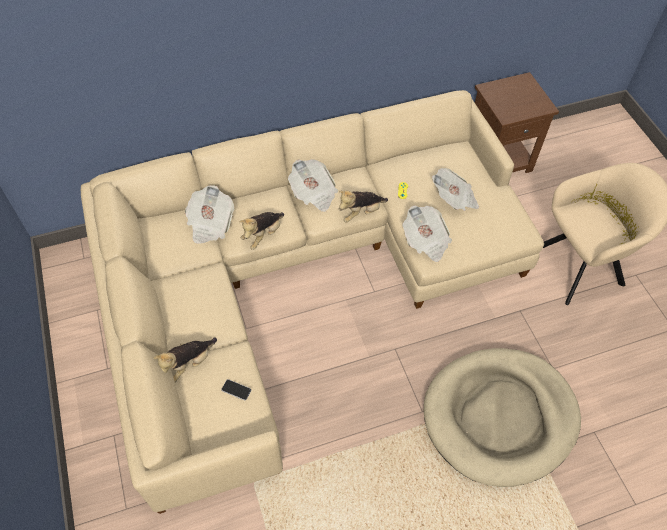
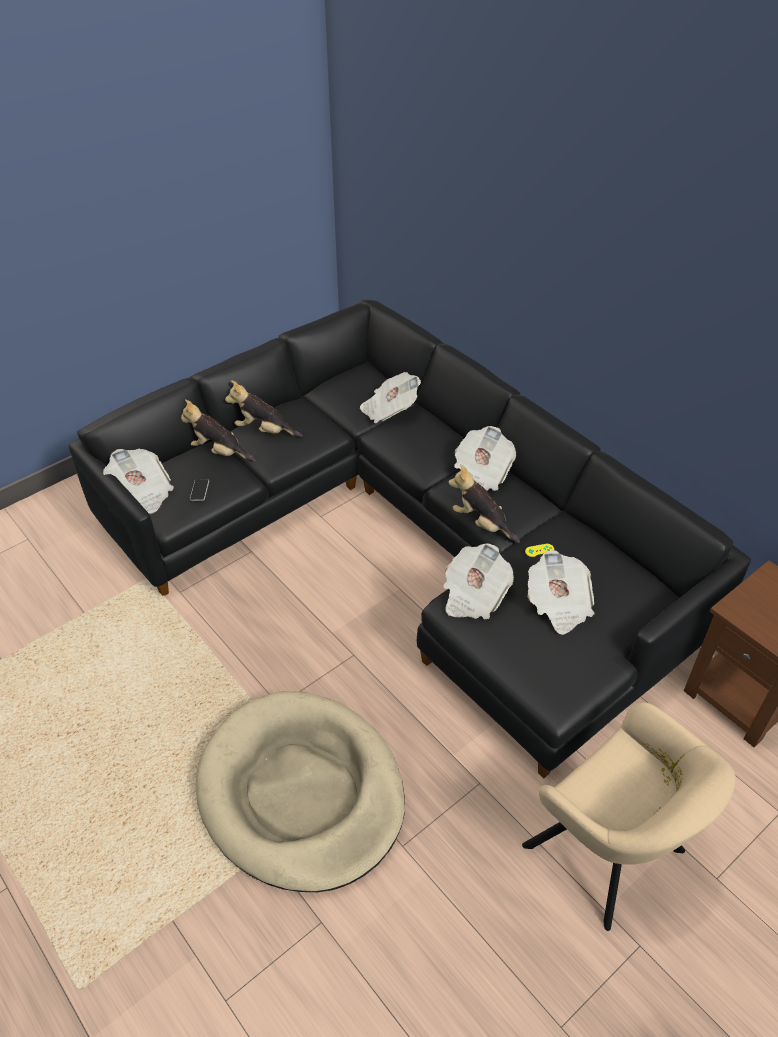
camera: 70 degrees right, 10 degrees down
(215, 439) = (142, 493): none -> newspaper
(263, 235) = (399, 452): plush toy -> plush toy (264, 430)
(297, 276) = (409, 536): beige sofa -> black sofa

